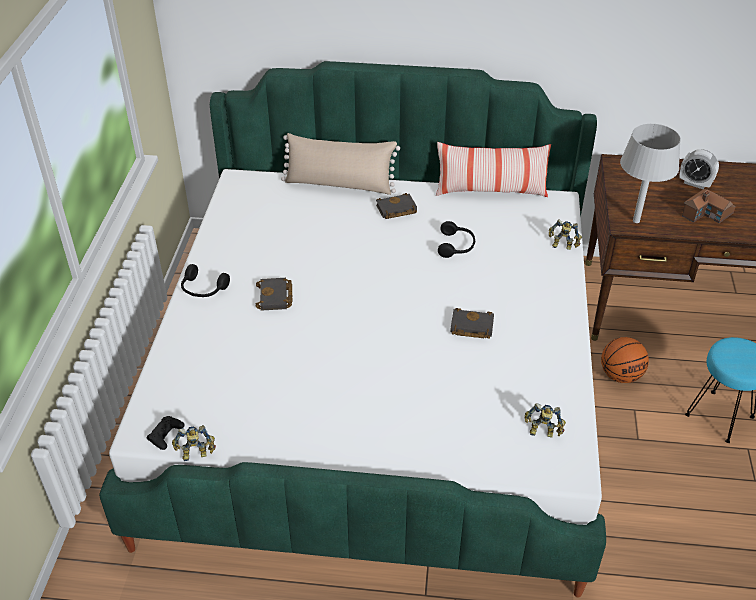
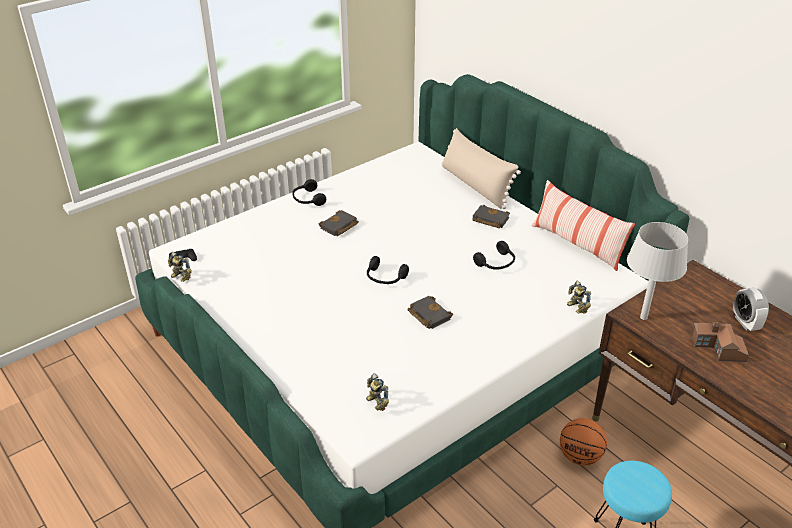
camera: 45 degrees right, 5 degrees down
(389, 319) = (385, 278): none -> black headphones

